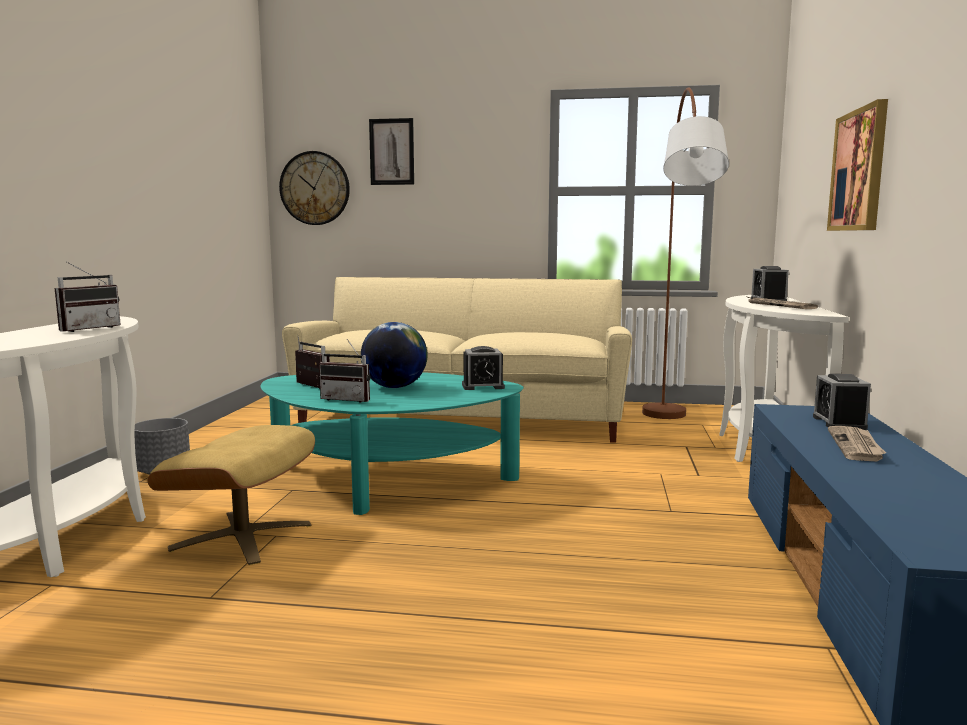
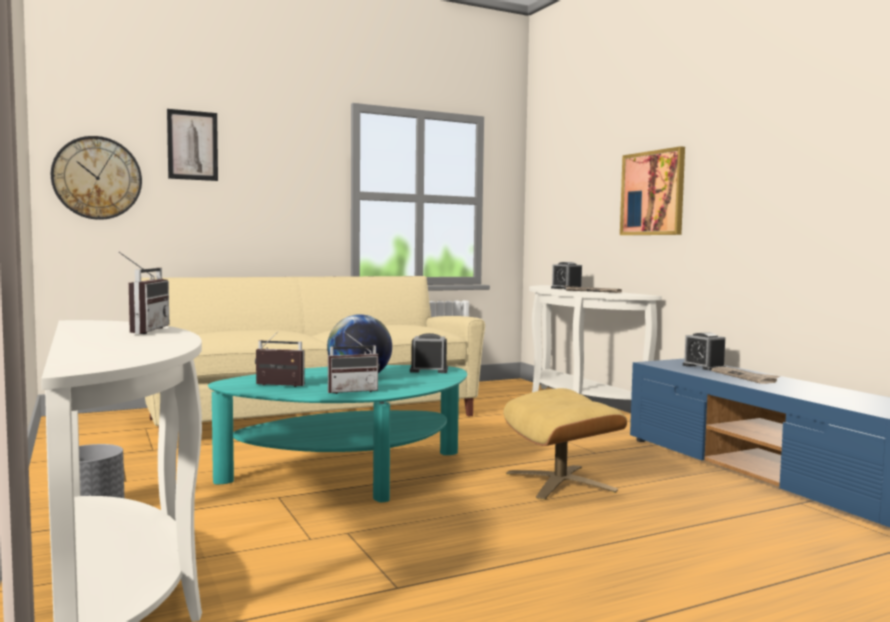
camera: 35 degrees left, 5 degrees down
(242, 537) = (319, 541): beige ottoman -> beige ottoman (561, 482)
(483, 386) = (429, 370): alarm clock -> alarm clock turned 135 degrees counterclockwise
(672, 435) = (501, 405): brown floor lamp -> none

